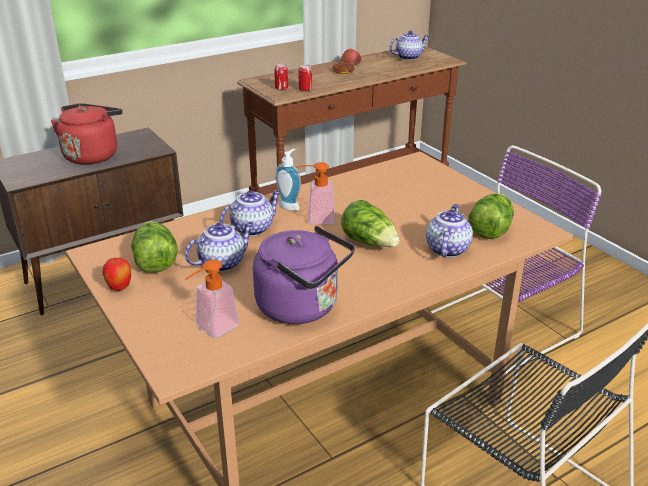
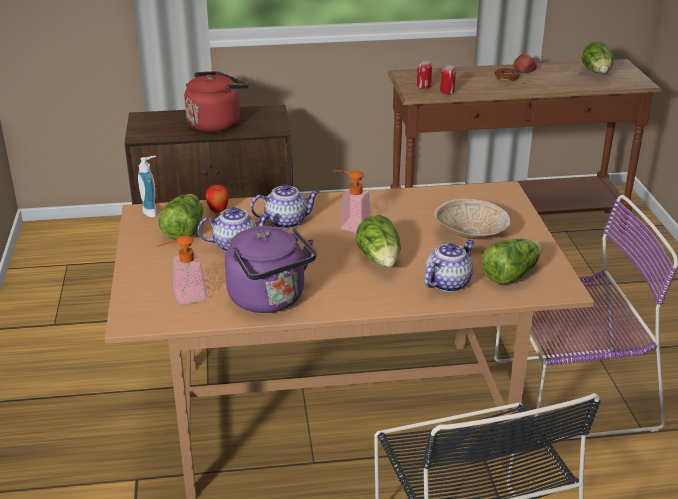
camera: 25 degrees right, 0 degrees up
(119, 288) = (140, 246): apple -> apple (218, 211)
(290, 205) = (338, 208): soap dispenser -> soap dispenser (152, 211)
(409, 57) = (597, 73): teapot -> lettuce
(427, 203) = (471, 234): none -> beige bowl

